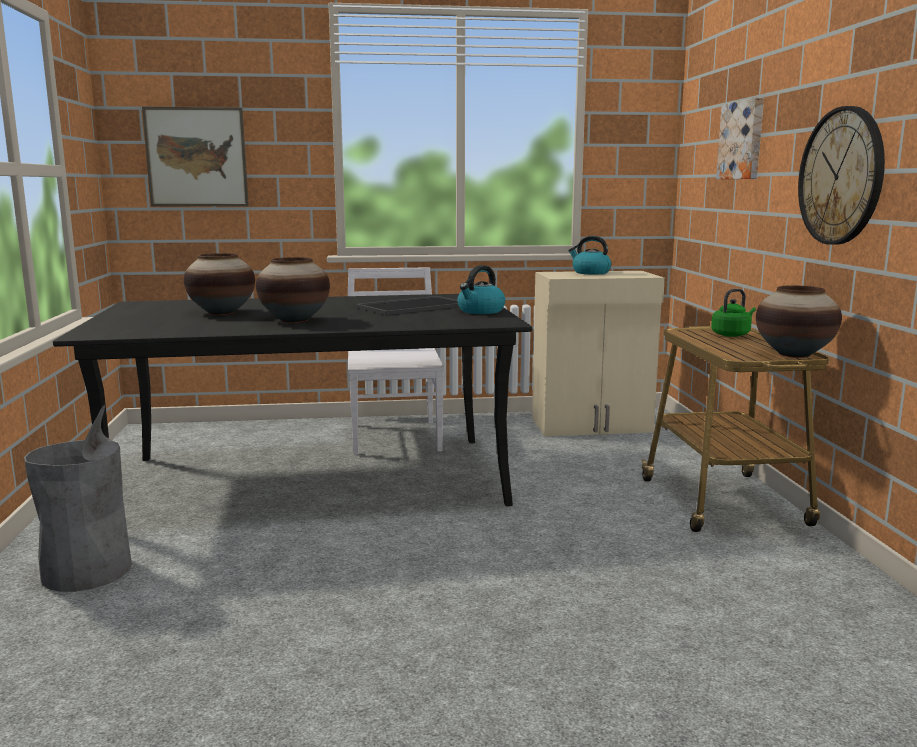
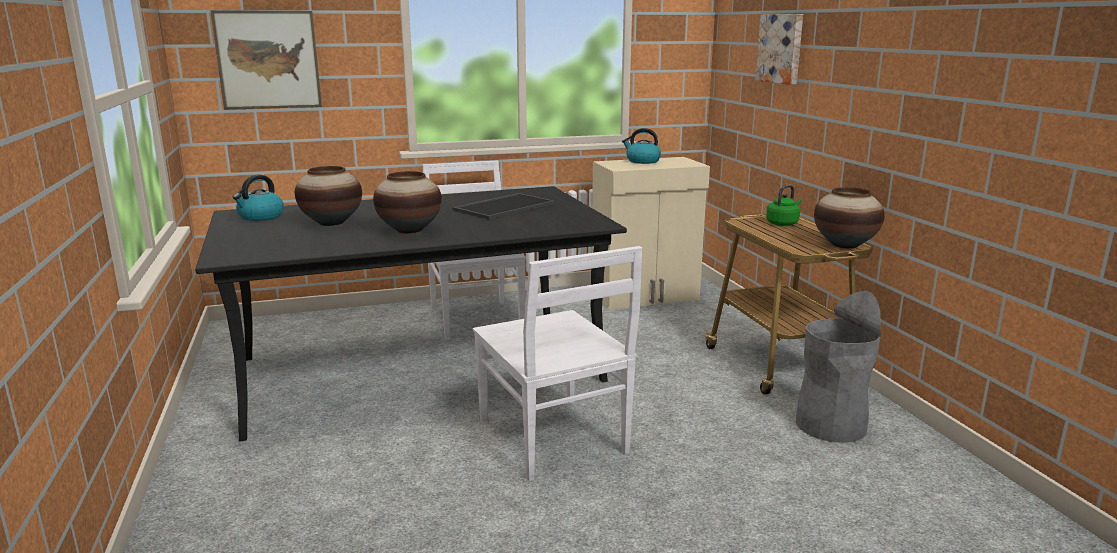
camera: 10 degrees left, 5 degrees up
(87, 571) = (250, 480): grey trash can -> grey trash can (830, 425)
(425, 558) = (553, 438): none -> white chair
(480, 311) = (569, 211): kettle -> kettle (260, 217)
(841, 176) = (880, 94): wall clock -> none

